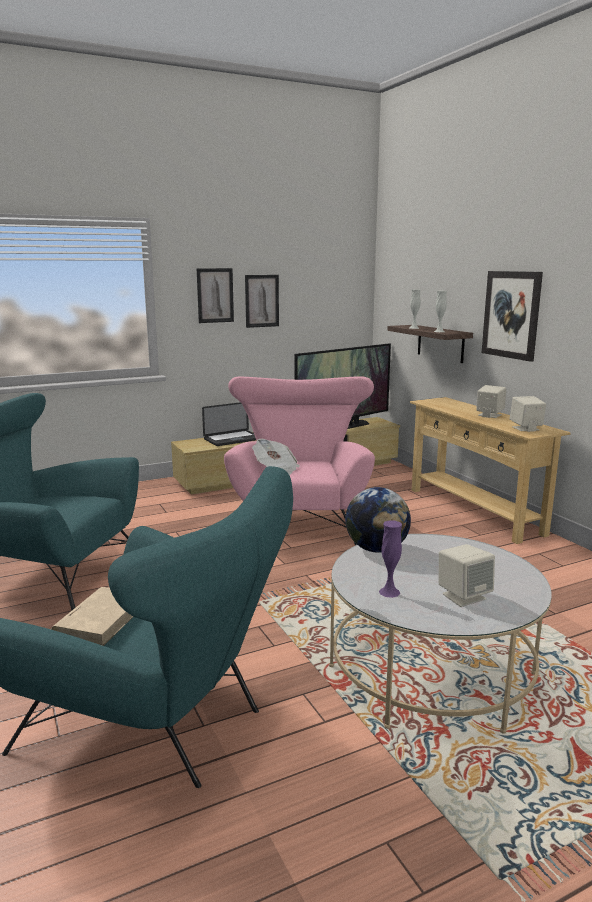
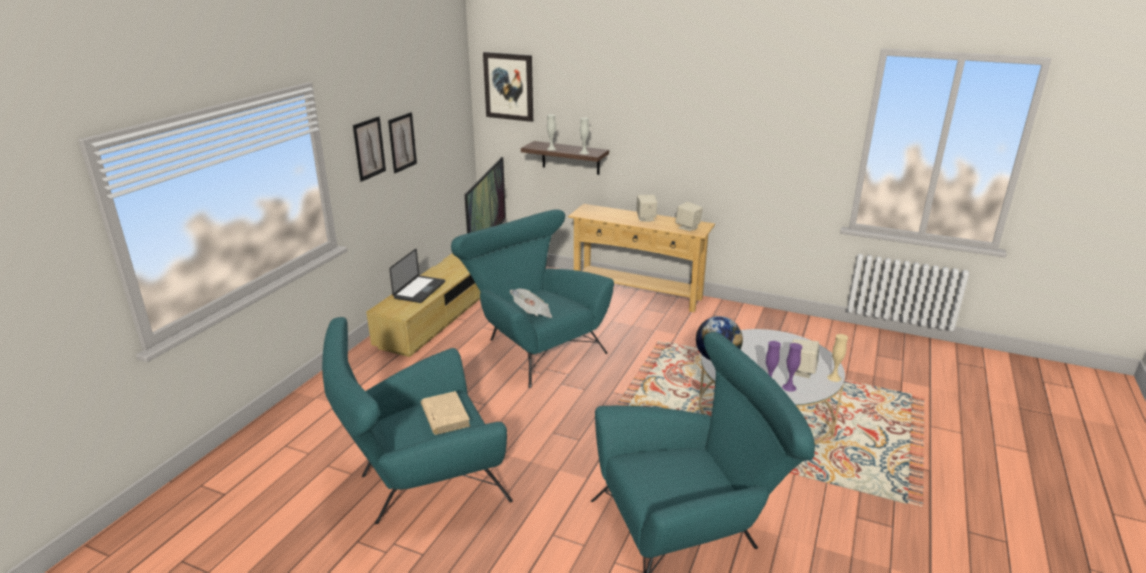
camera: 40 degrees left, 10 degrees up
(101, 619) = (656, 482): beige book -> beige book (445, 415)
(299, 518) = (535, 346): pink armchair -> turquoise armchair
(412, 604) = (789, 387): none -> purple vase
(500, 620) = (834, 378): none -> beige vase
(511, 314) = (650, 136): picture -> picture (509, 86)

